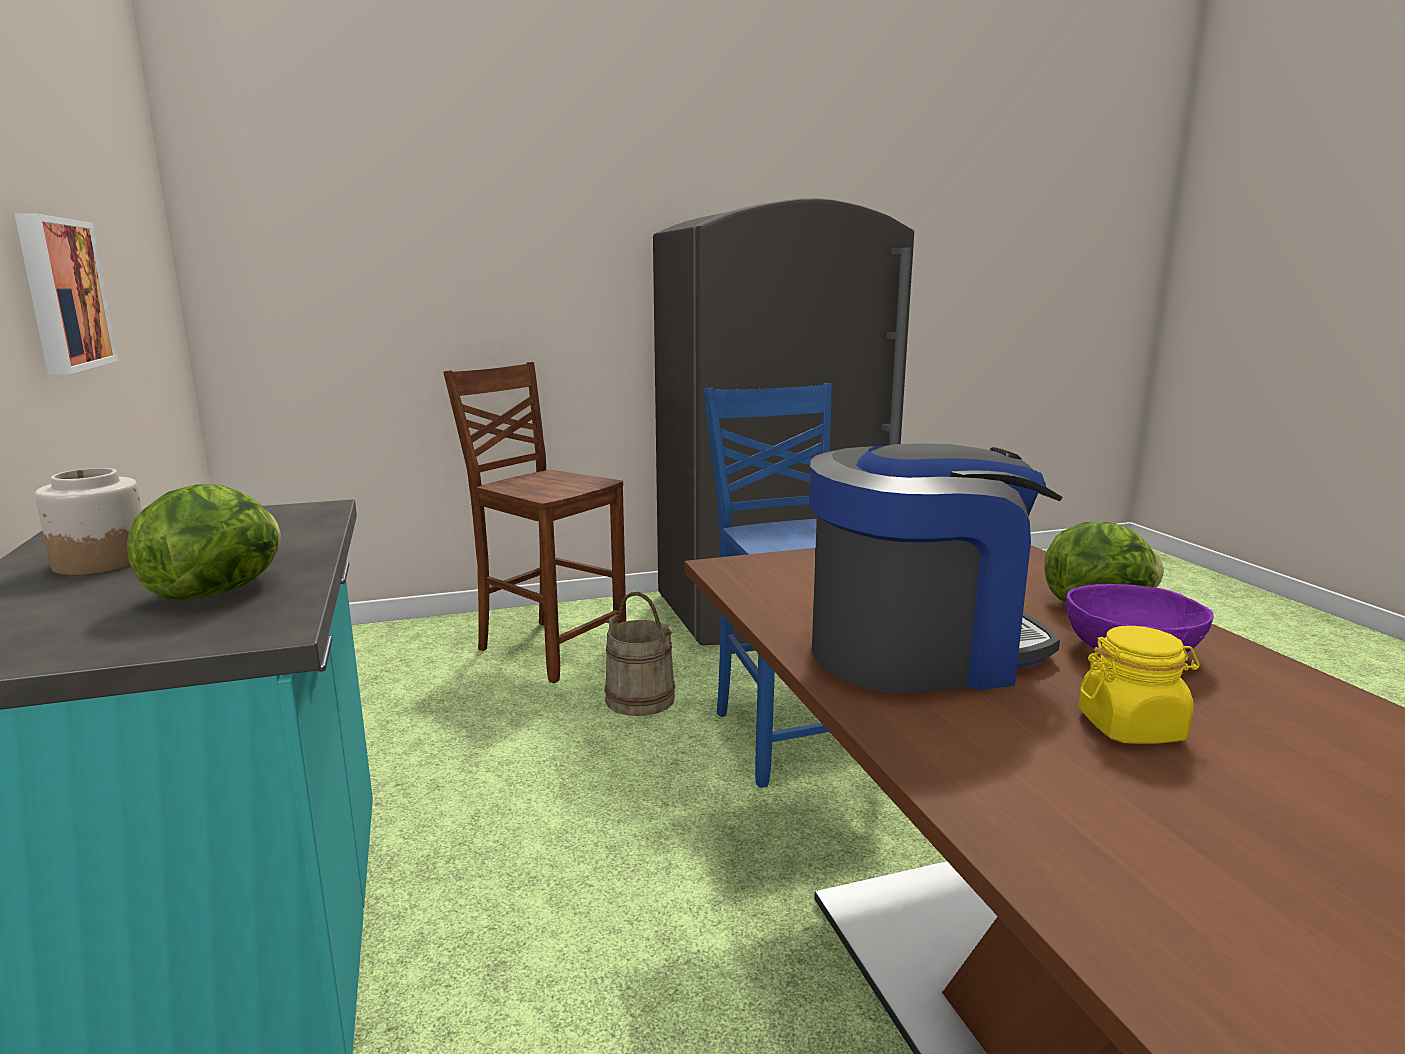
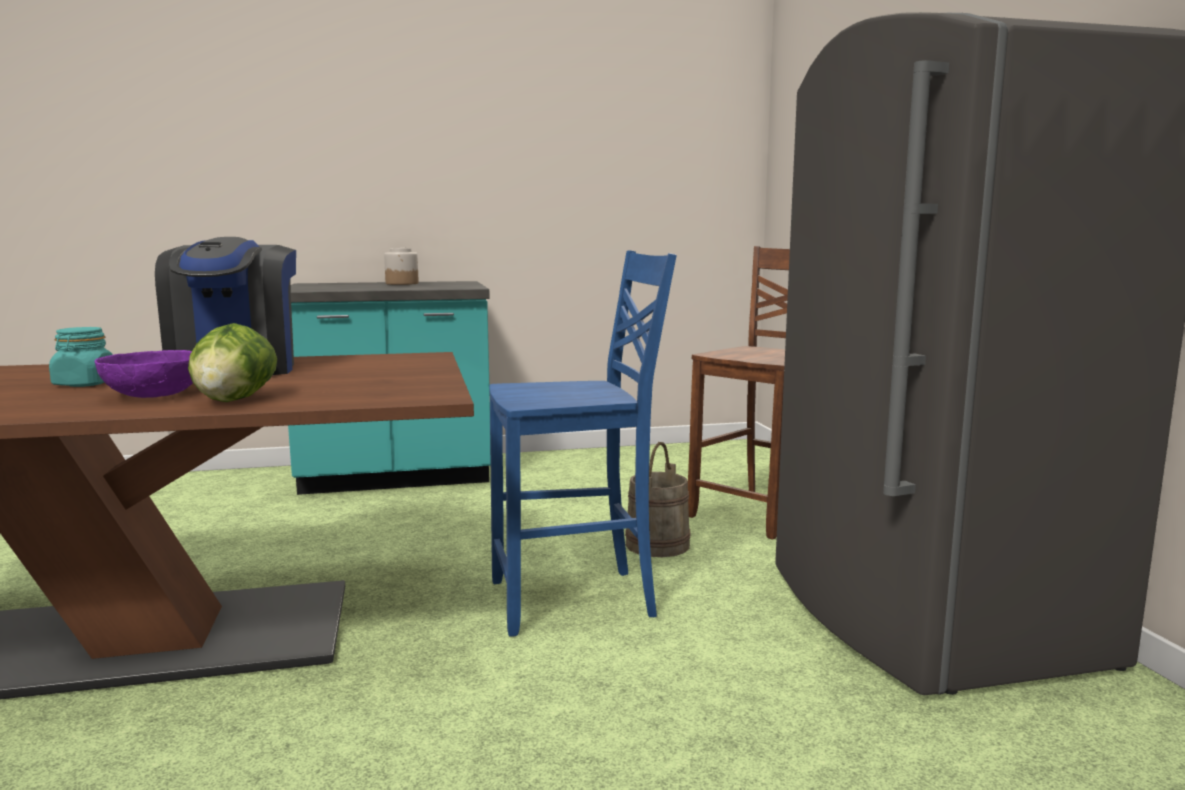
camera: 95 degrees right, 5 degrees down
(61, 294) = (547, 187): picture -> none
(220, 591) = (346, 287): lettuce -> none
(1131, 727) = (85, 384): yellow jar -> turquoise jar

